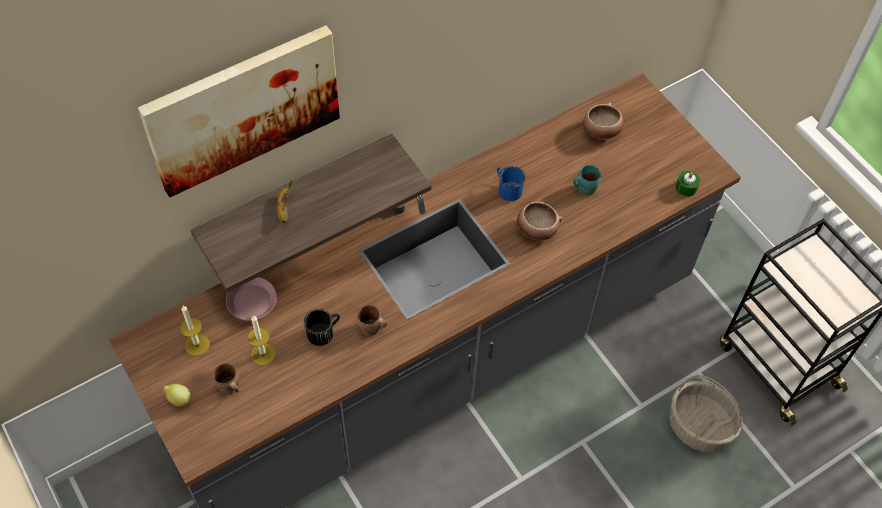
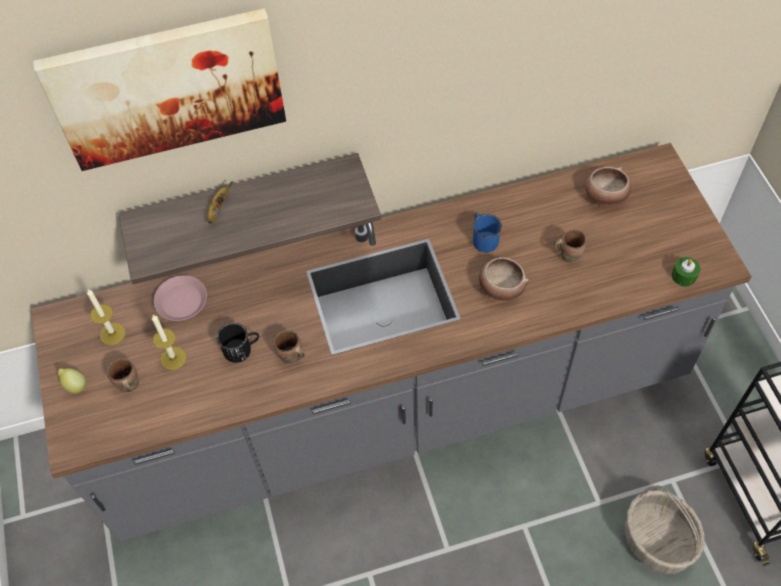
camera: 20 degrees right, 0 degrees up
(585, 188) = (568, 254): turquoise mug -> brown mug

